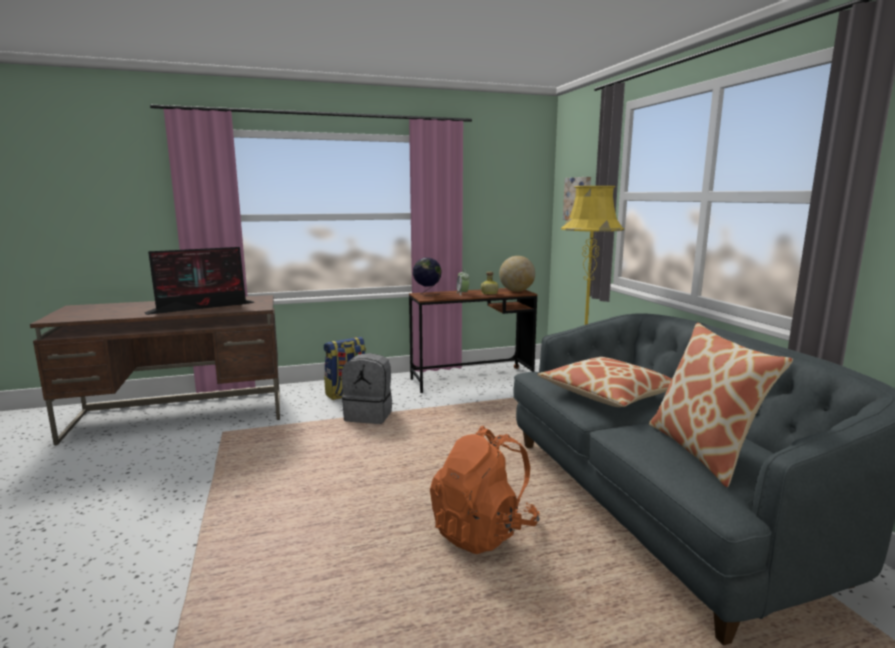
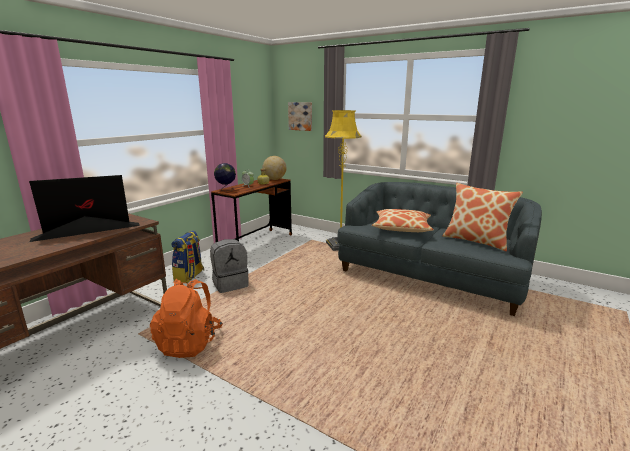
camera: 40 degrees left, 5 degrees up
(204, 307) = (86, 232): monitor -> monitor turned 135 degrees counterclockwise
(483, 531) = (389, 316): orange backpack -> orange backpack (189, 343)

